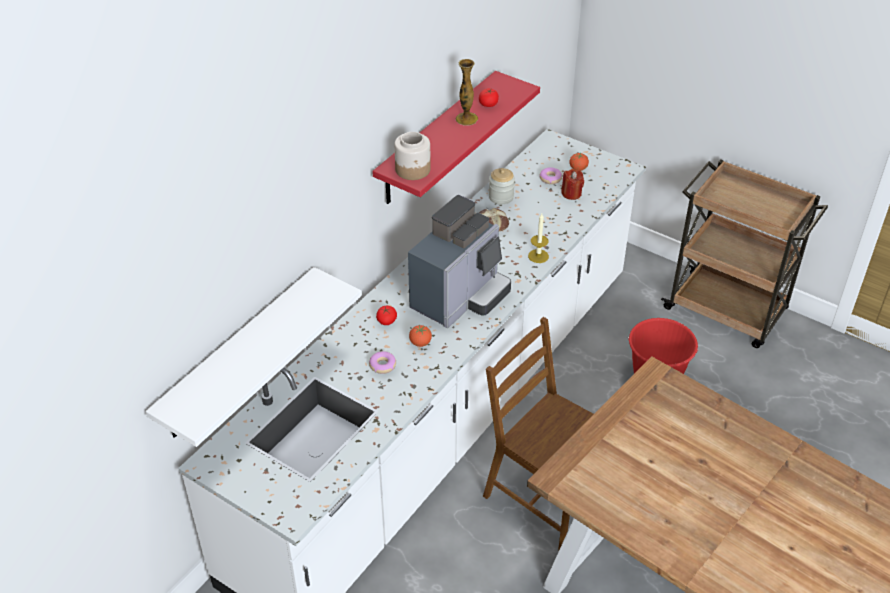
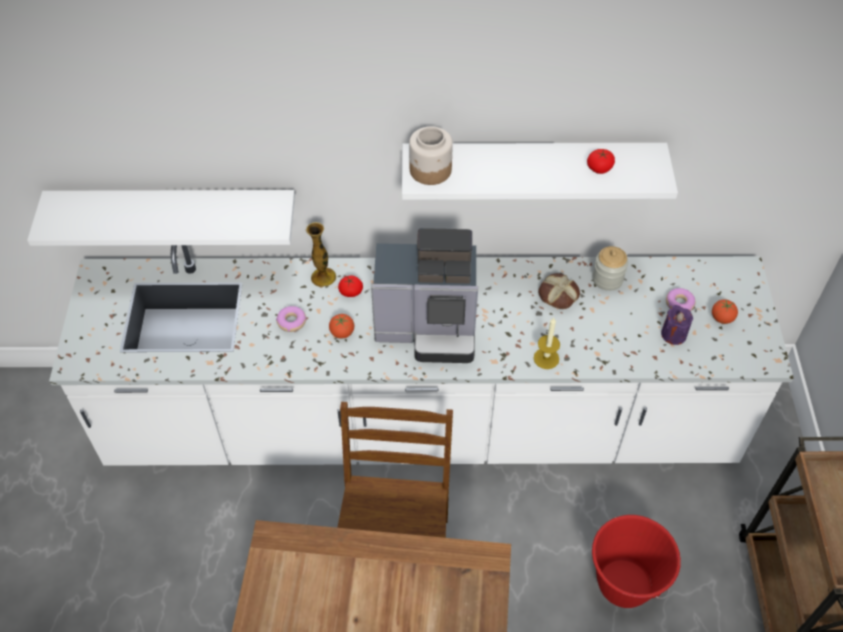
camera: 55 degrees right, 10 degrees up
(437, 139) = (532, 165): red shelf -> white shelf
(466, 119) = (555, 165): vase -> vase (323, 277)
(571, 193) = (673, 334): red candle -> purple candle

